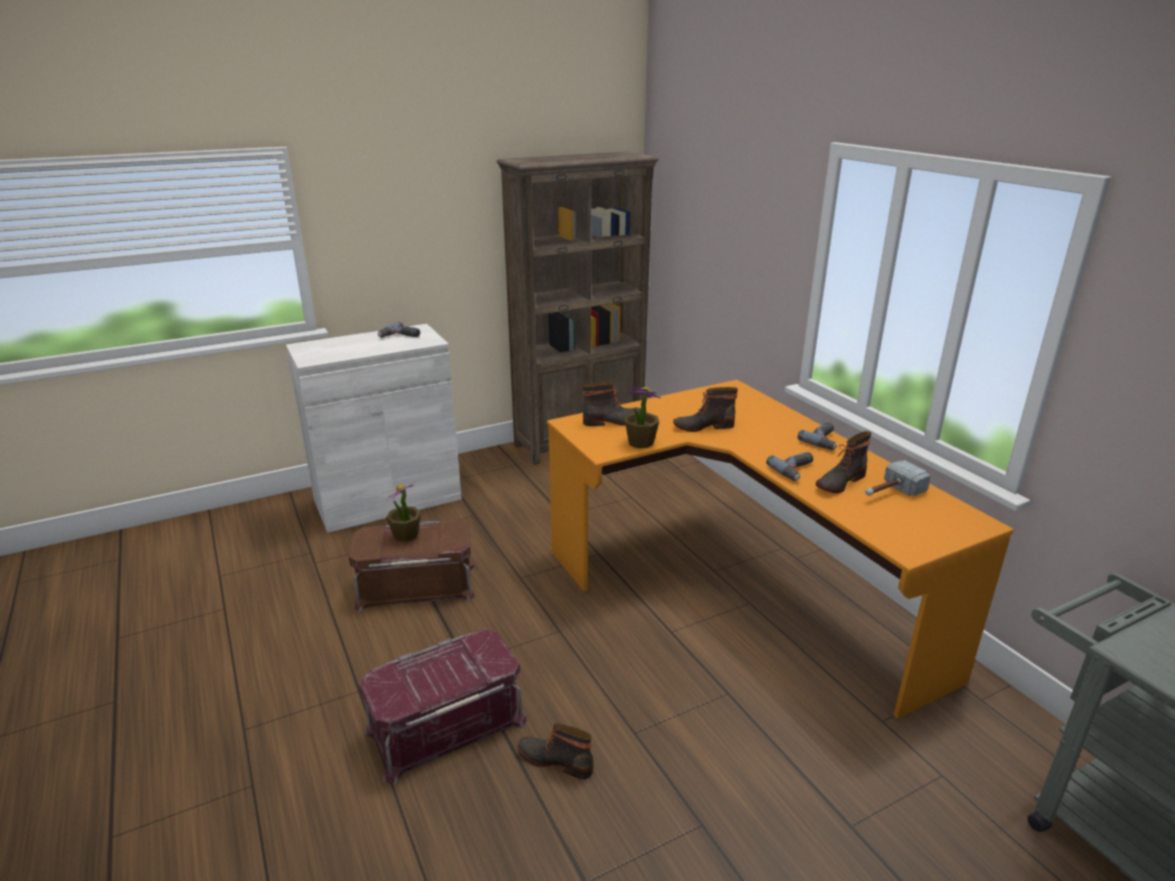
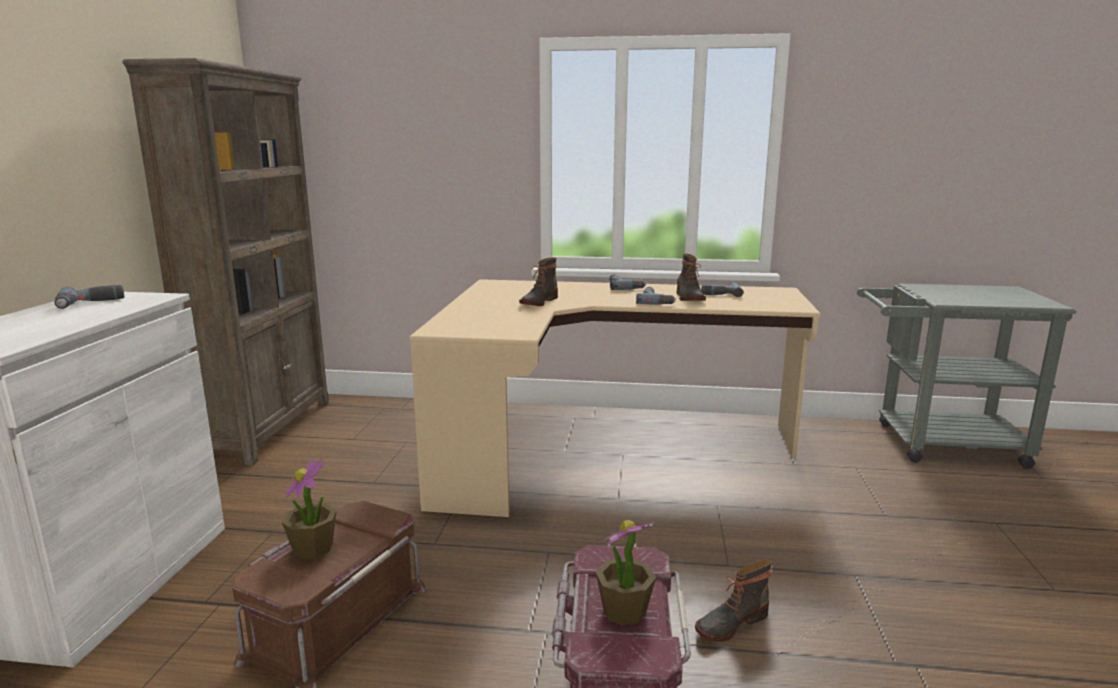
camera: 55 degrees left, 10 degrees down
(613, 421) = (468, 319): boot -> none
(640, 442) = (527, 321): potted plant -> potted plant (624, 611)
(742, 586) = (599, 448): orange desk -> beige desk
(890, 492) = (720, 293): hammer -> power drill

